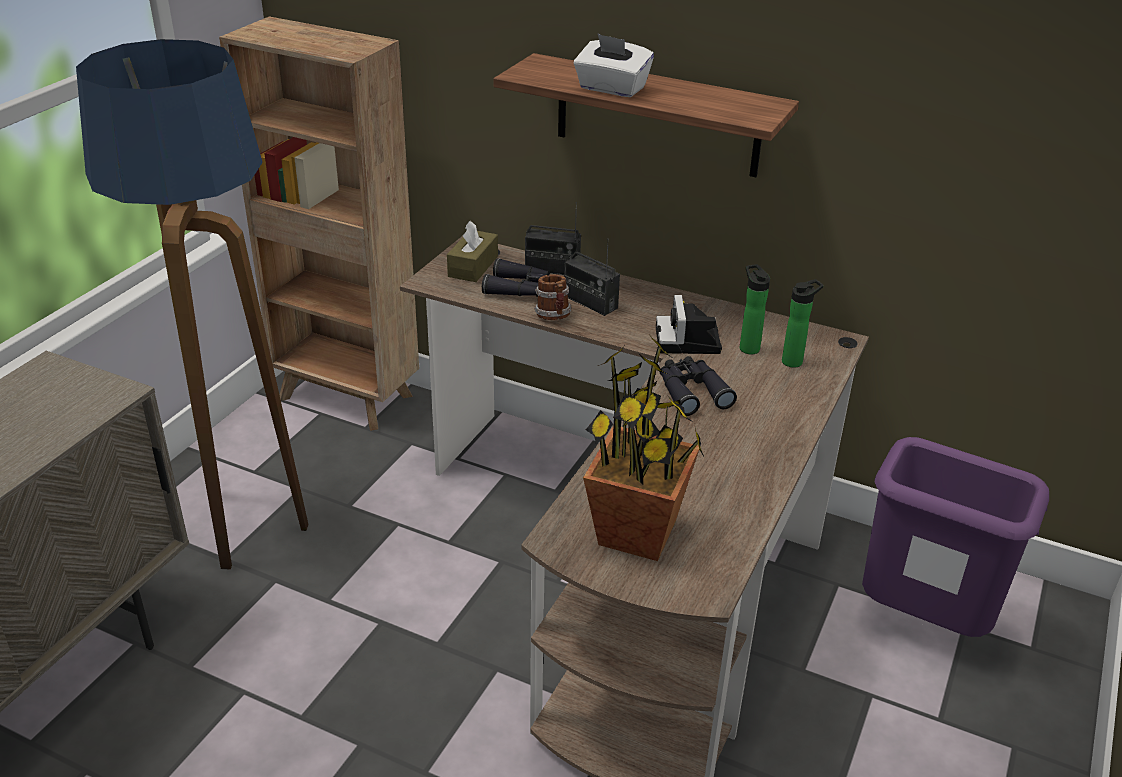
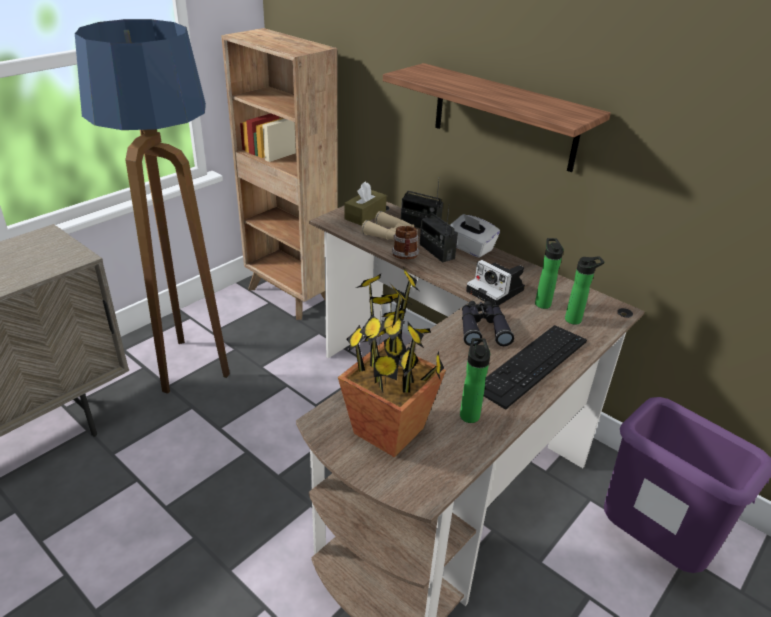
camera: 15 degrees right, 0 degrees up
(521, 289) = (391, 235): black binoculars -> beige binoculars
(611, 89) = (465, 89): white tissue box -> white tissue box (470, 248)
(688, 342) = (497, 291): camera -> camera turned 60 degrees counterclockwise
(719, 495) = (469, 413): none -> bottle
(766, 424) = (532, 364): none -> keyboard

